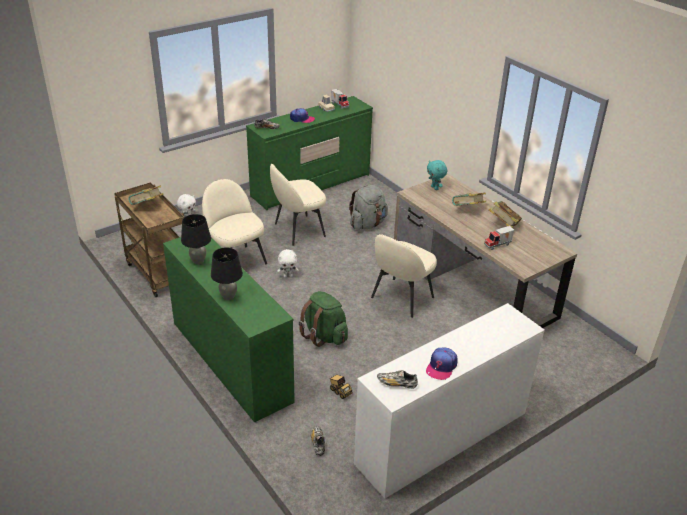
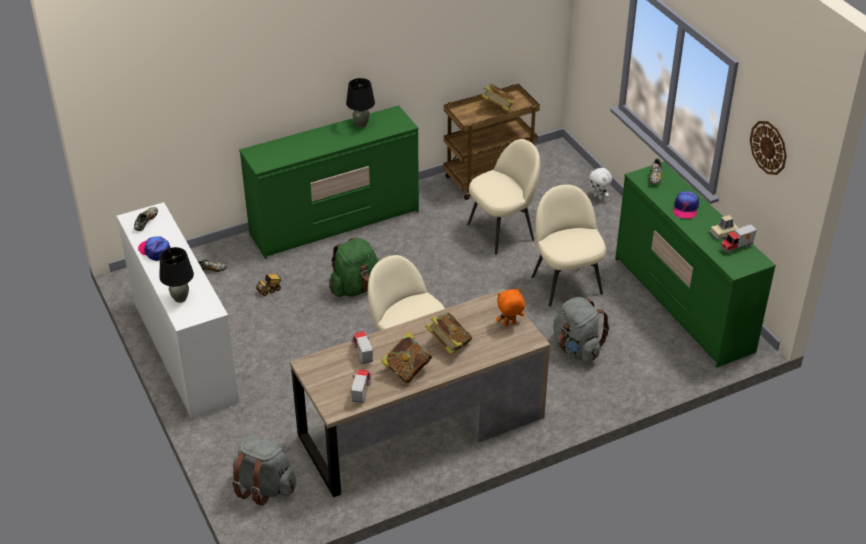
camera: 100 degrees right, 5 degrees up
(228, 296) = (300, 140): black table lamp -> black table lamp (180, 298)
(288, 276) = (468, 269): white plush toy -> none
(312, 40) = (768, 147): none -> wall clock
(435, 188) = (509, 324): turquoise plush toy -> orange plush toy
(537, 242) = (360, 392): none -> toy truck
(571, 356) = (264, 487): none -> grey backpack

